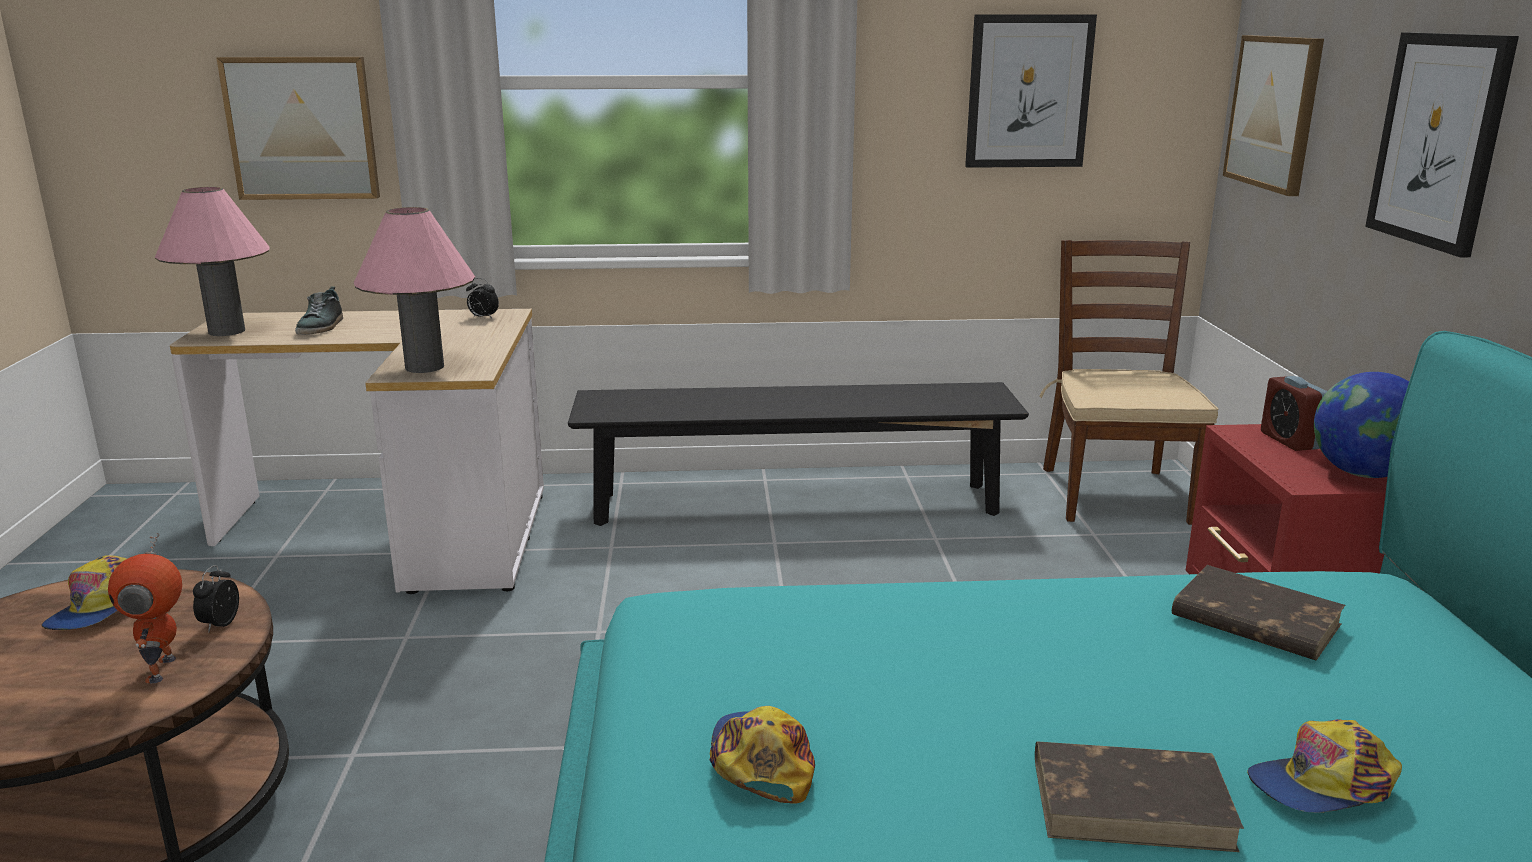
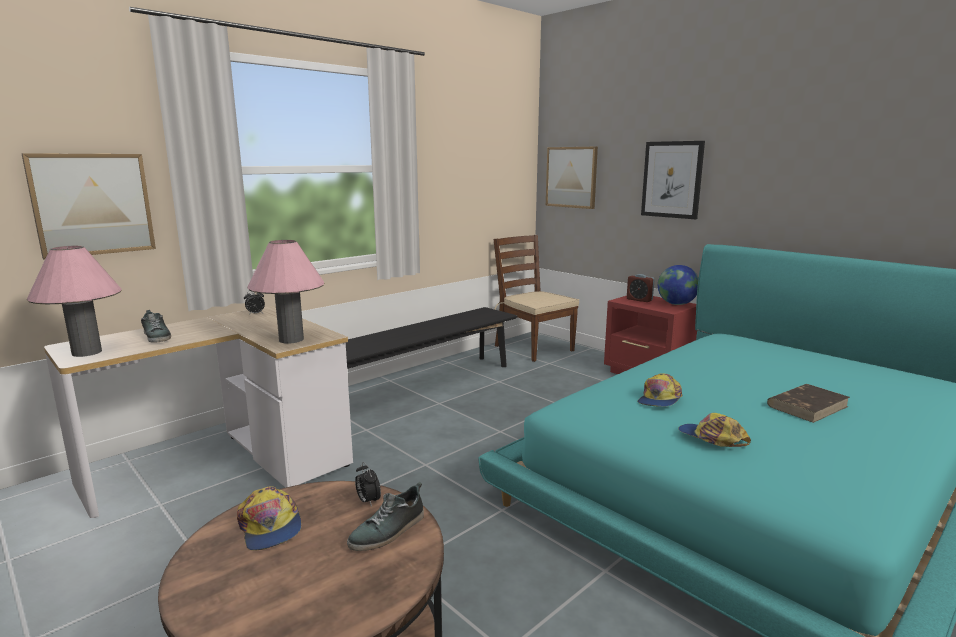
camera: 40 degrees left, 5 degrees down
(164, 669) = (388, 531): toy robot -> shoe
(1028, 92) = (475, 172): picture -> none
(1253, 620) = (727, 352): brown book -> none
(1322, 785) = (826, 384): cap -> cap (659, 399)

